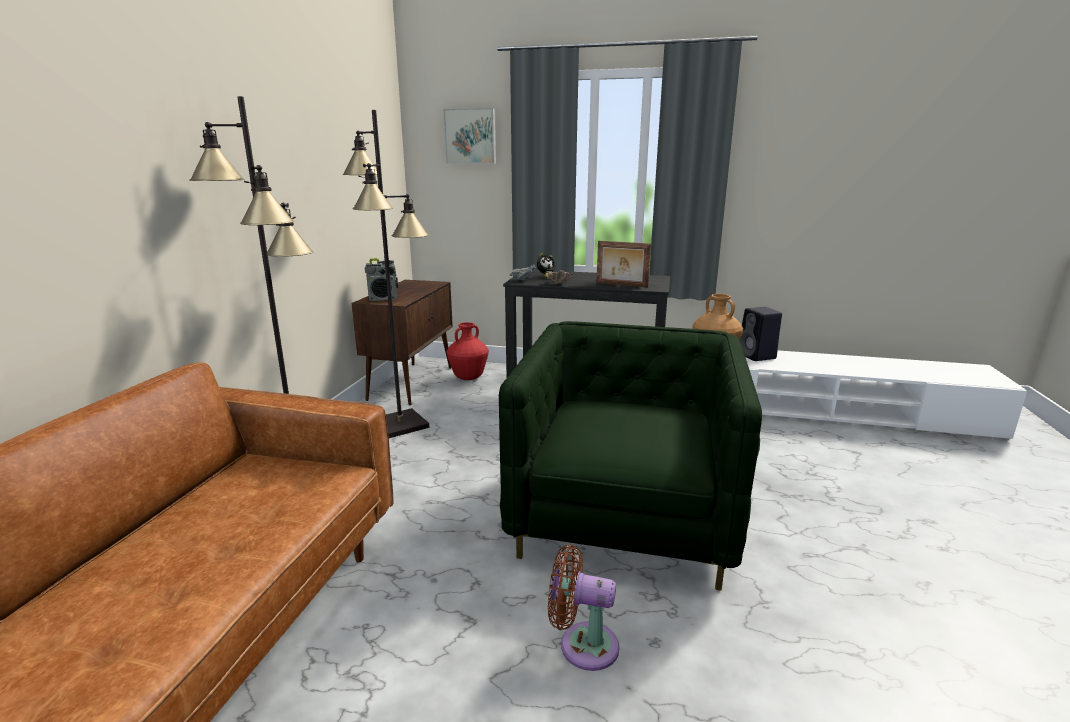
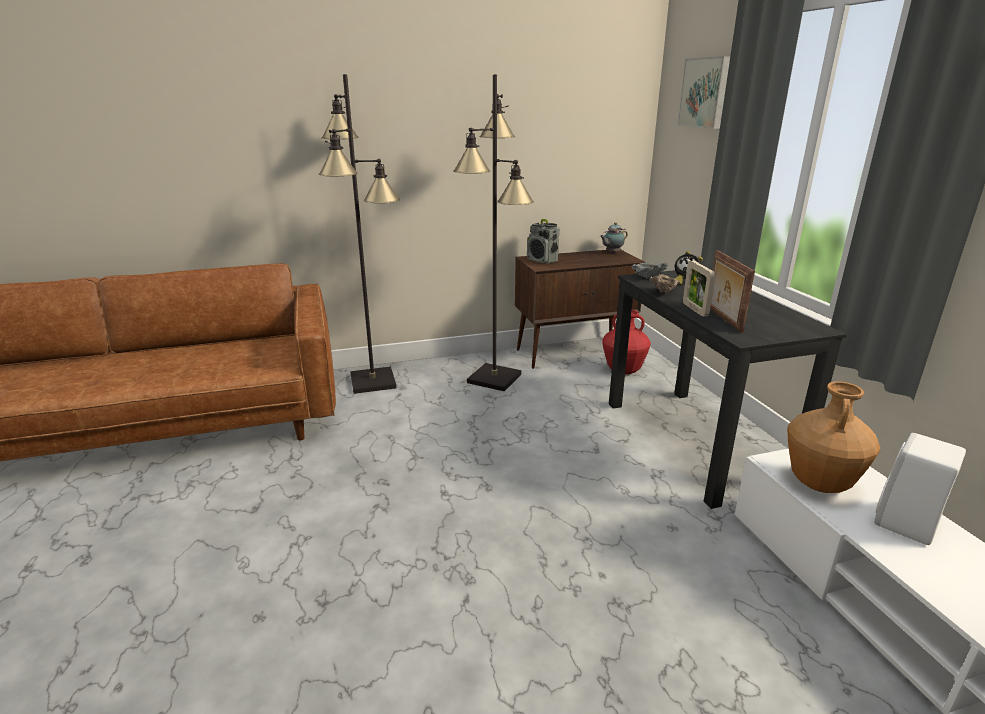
camera: 60 degrees right, 5 degrees up
(410, 282) = (612, 252): none -> teapot
(582, 644) = (243, 574): brown fan -> none
(599, 285) = (695, 309): none -> picture frame
(624, 517) = (441, 547): green armchair -> none
(757, 356) = (906, 524): black speaker -> white speaker

